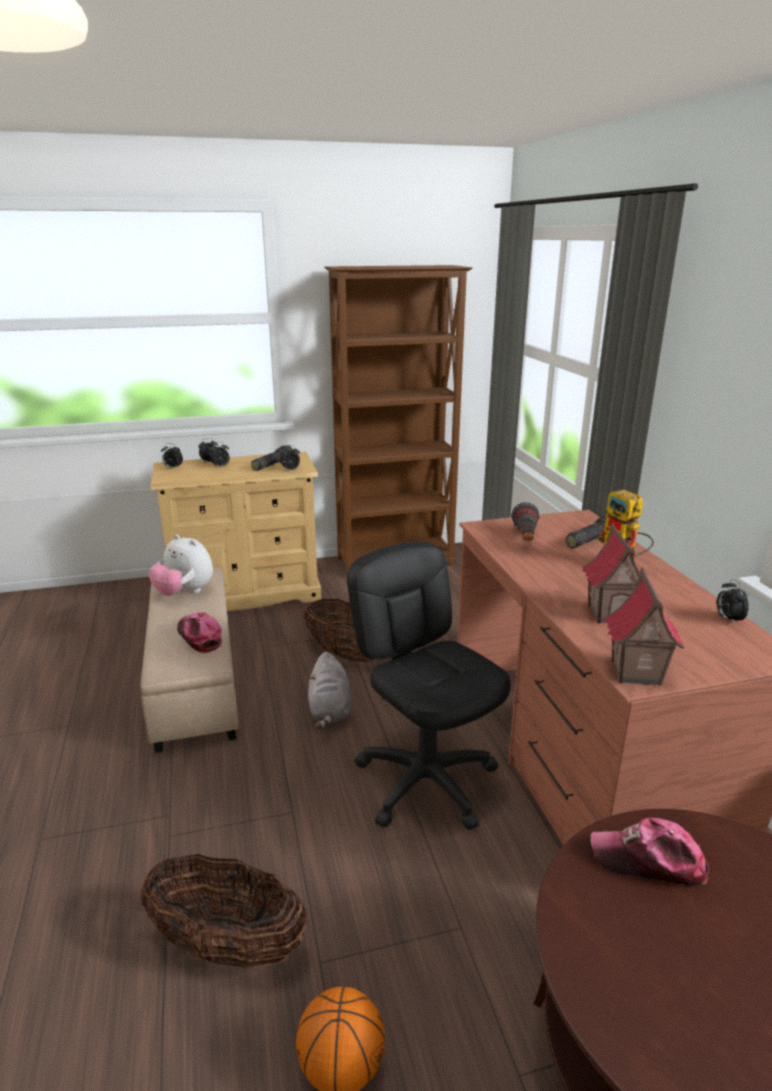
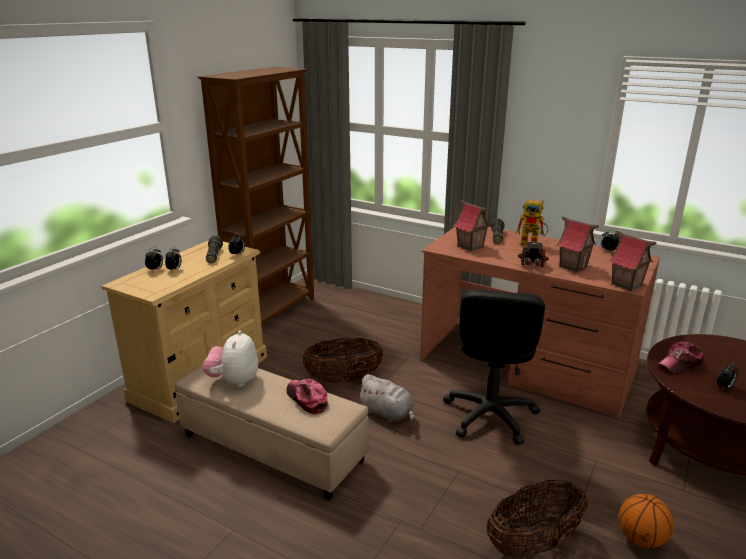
camera: 45 degrees left, 0 degrees up
(173, 468) = (134, 283): alarm clock -> alarm clock (724, 387)
(184, 592) = (234, 381): plush toy -> plush toy turned 105 degrees clockwise
(199, 637) = (307, 399): cap -> cap turned 45 degrees clockwise
(426, 781) = (489, 415): black office chair -> black office chair turned 90 degrees counterclockwise
(525, 539) = (470, 246): flashlight -> toy house
(562, 586) = (533, 262): none -> toy truck

